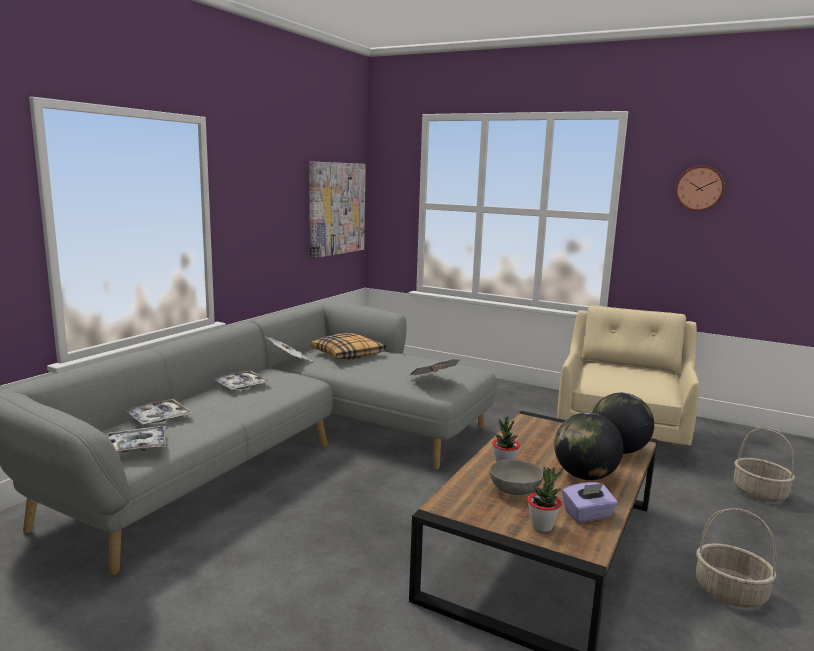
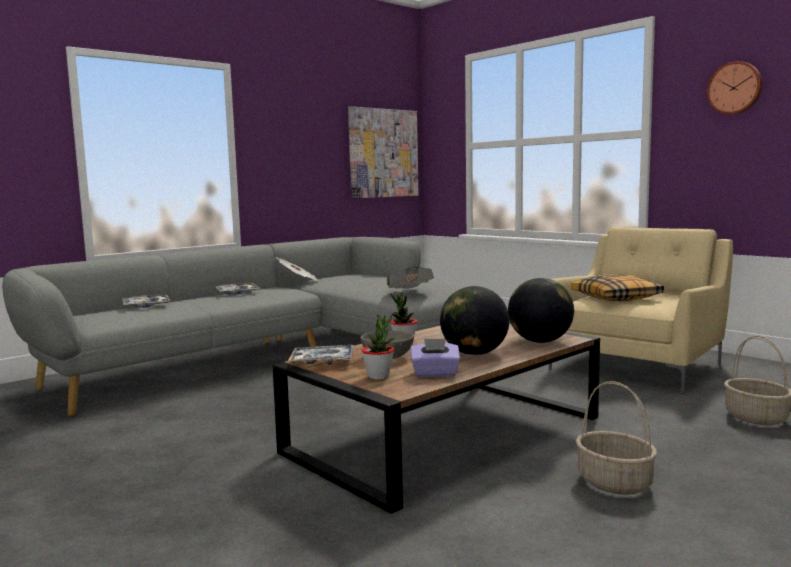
camera: 20 degrees right, 5 degrees down
(136, 446) = (108, 317): tray -> tray (322, 361)
(348, 355) = (356, 278): pillow -> pillow (616, 298)

